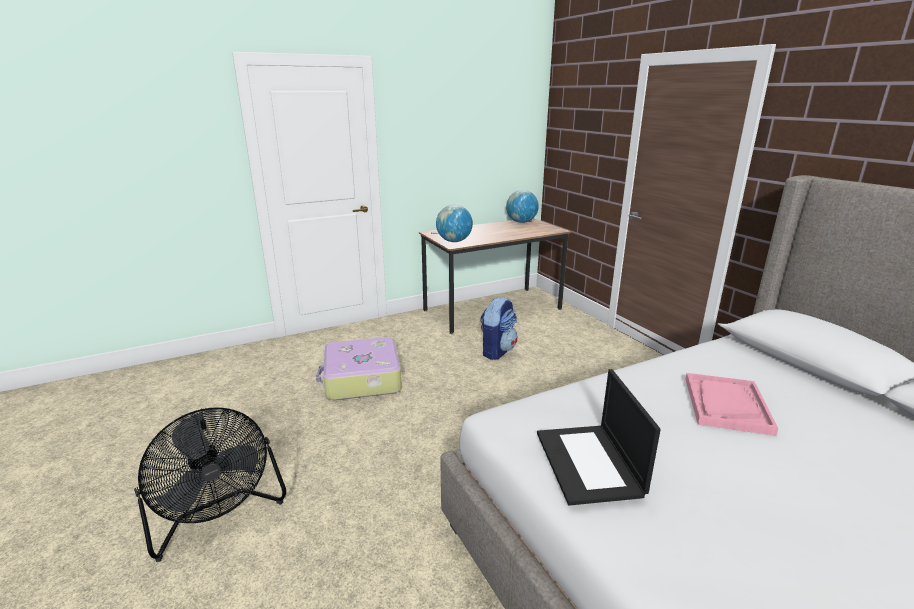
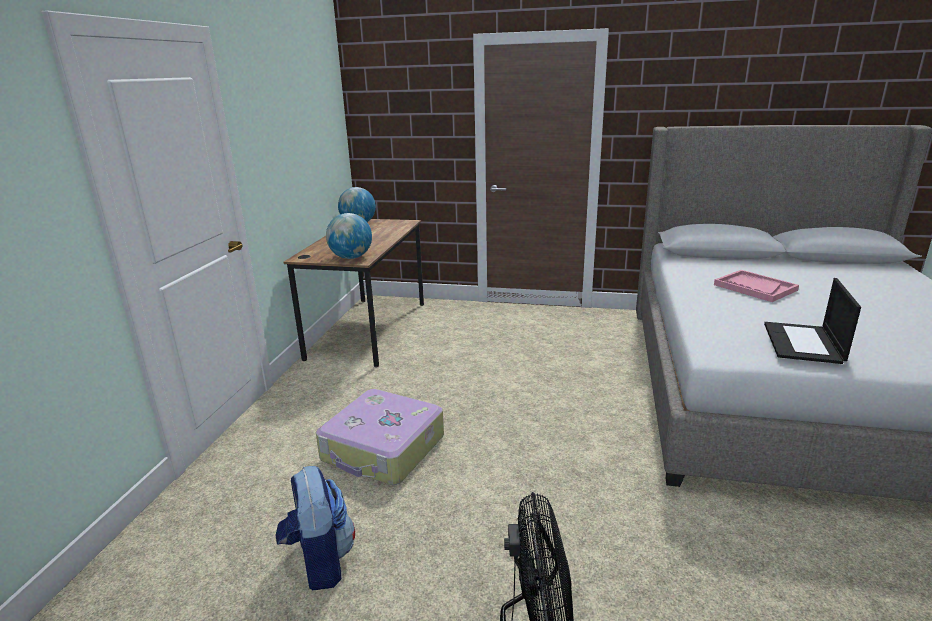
camera: 50 degrees left, 0 degrees up
(497, 350) = (444, 359): backpack -> backpack (319, 561)
(589, 464) = (803, 343): laptop -> laptop turned 75 degrees clockwise

